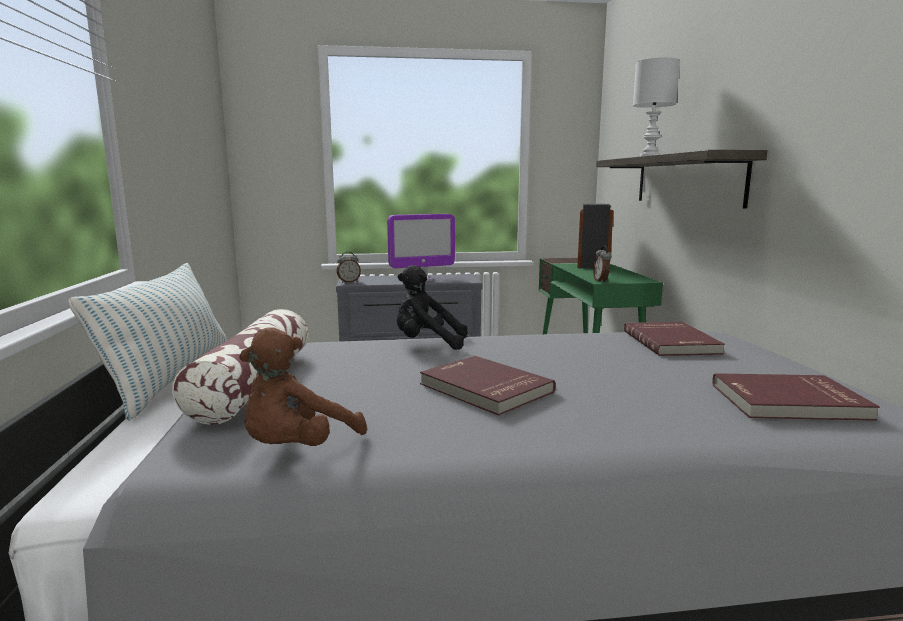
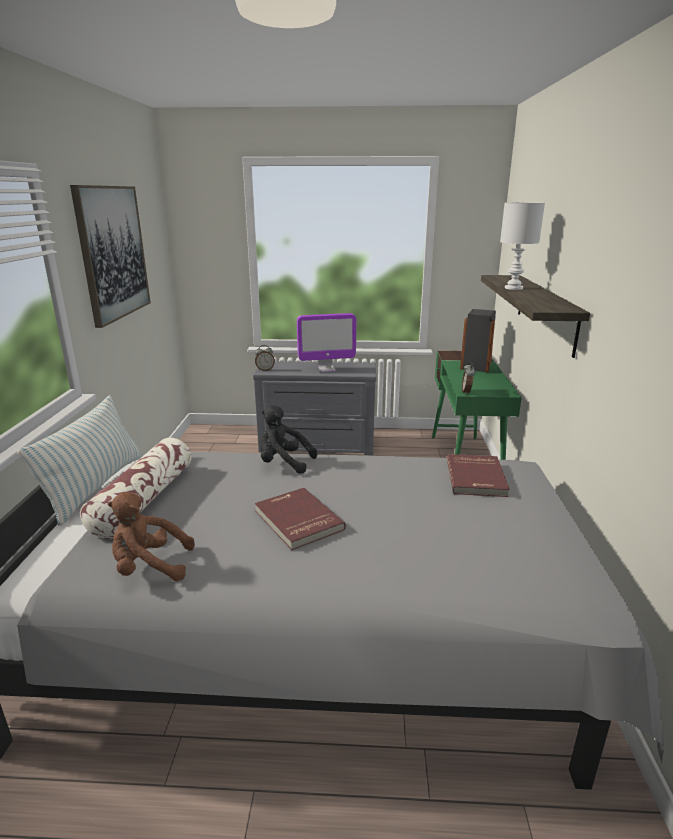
camera: 10 degrees right, 10 degrees up
(172, 121) = (113, 252): none -> picture
(298, 448) = (150, 567): brown plush toy -> brown plush toy turned 45 degrees clockwise
(789, 402) = (515, 559): red book -> none

